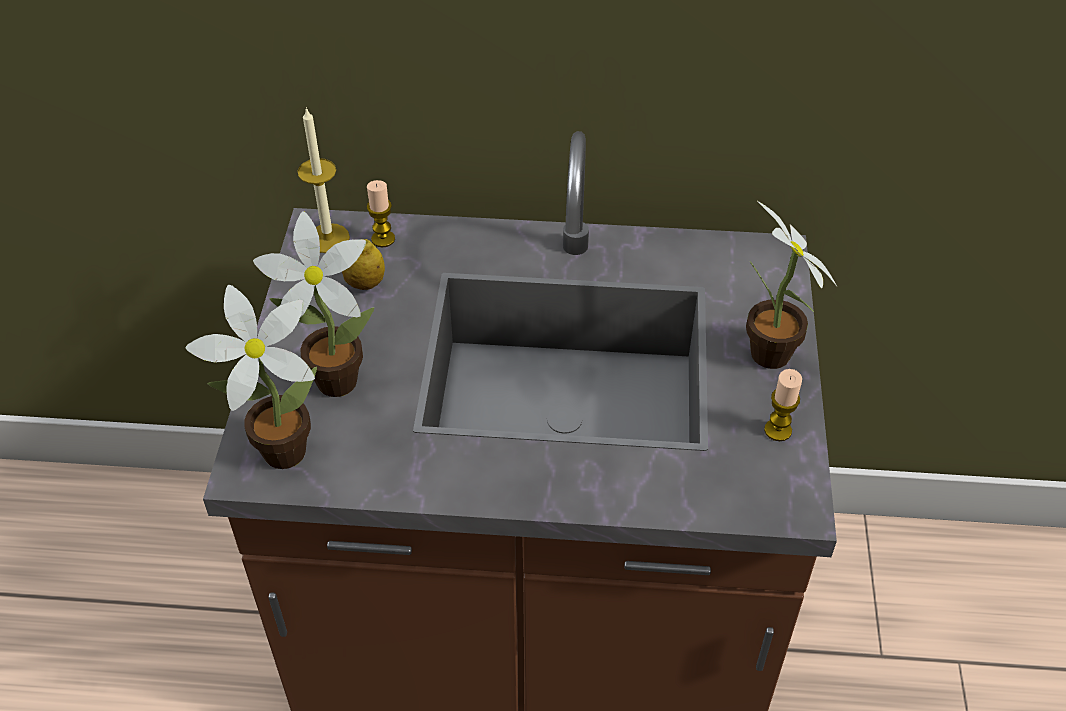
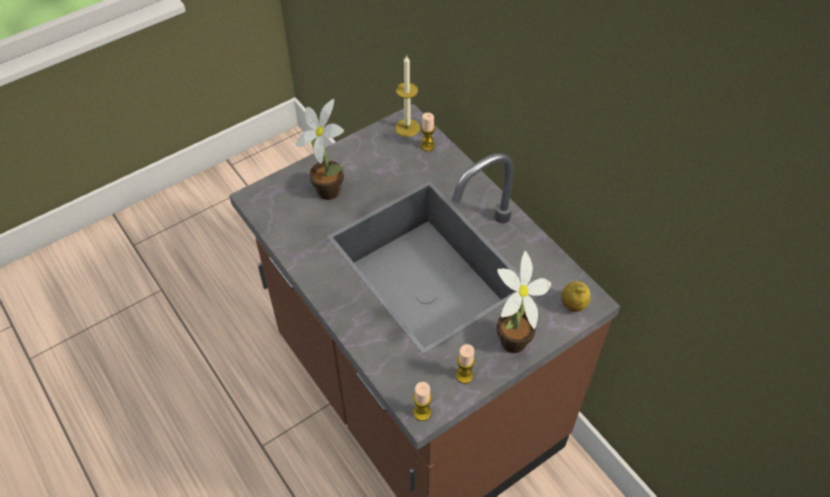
camera: 50 degrees right, 5 degrees up
(276, 451) = (273, 199): potted plant -> none
(365, 284) = (394, 160): lemon -> lemon (573, 305)
(796, 507) = (422, 412): none -> candle

